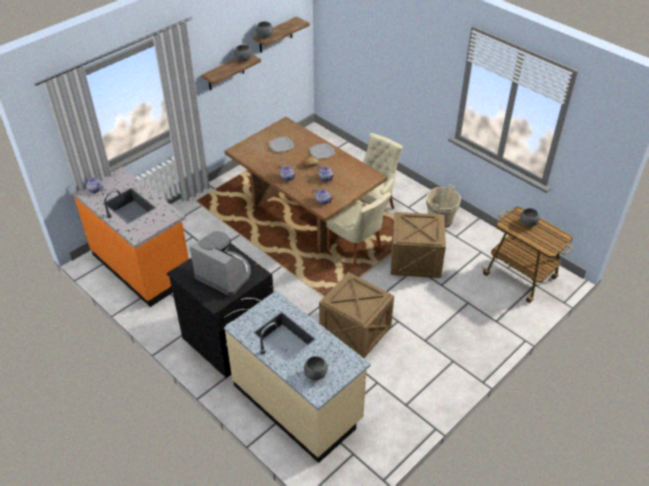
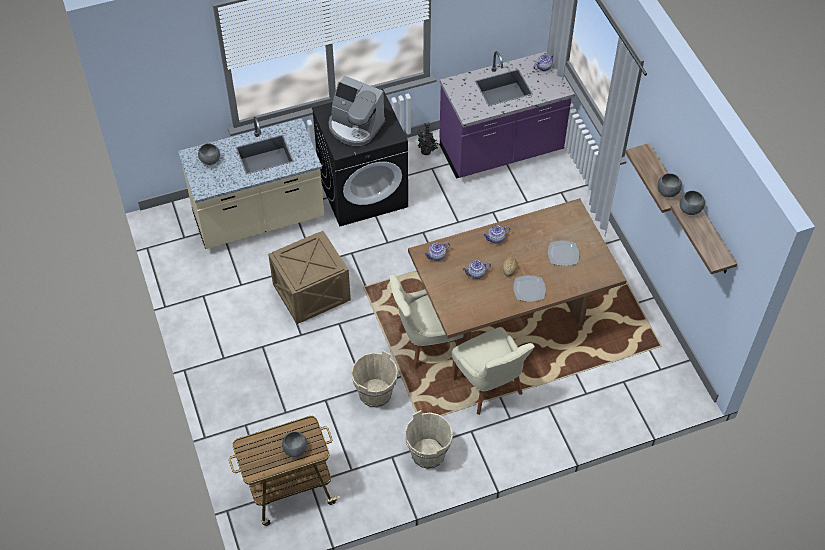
camera: 115 degrees right, 10 degrees up
(143, 266) = (501, 151): orange counter -> purple counter
(162, 312) = (427, 152): none -> potted plant
(224, 274) = (355, 127): coffee machine -> coffee machine turned 60 degrees clockwise
(416, 261) = (375, 393): crate -> beige bucket

